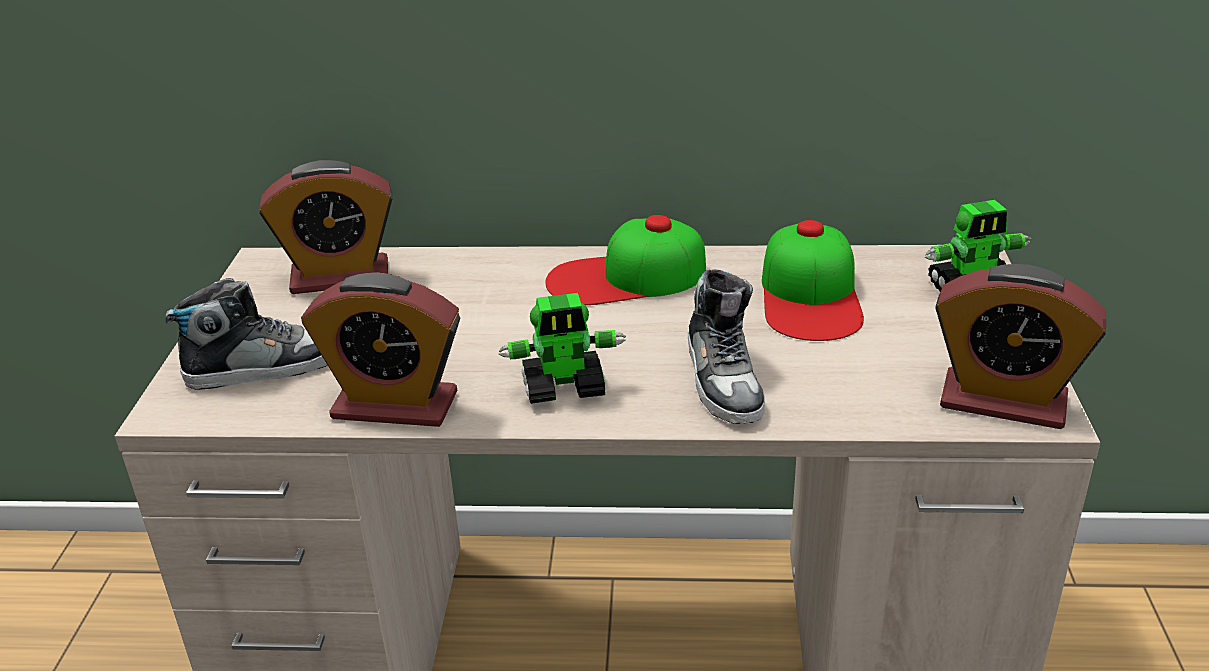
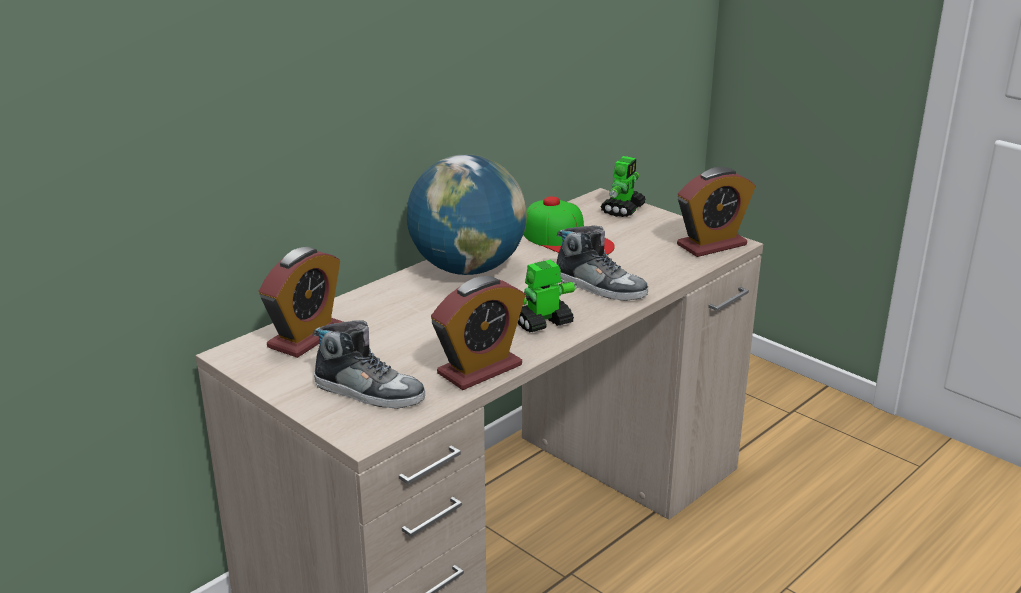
camera: 50 degrees left, 5 degrees down
(267, 366) = (369, 391): shoe -> shoe turned 90 degrees clockwise
(565, 388) = (542, 323): toy robot -> toy robot turned 150 degrees counterclockwise
(626, 277) = (467, 268): cap -> globe

